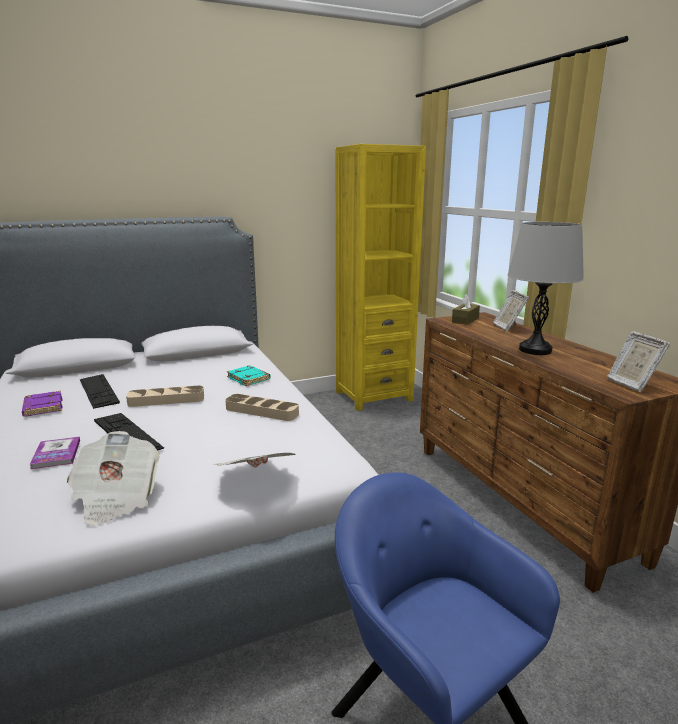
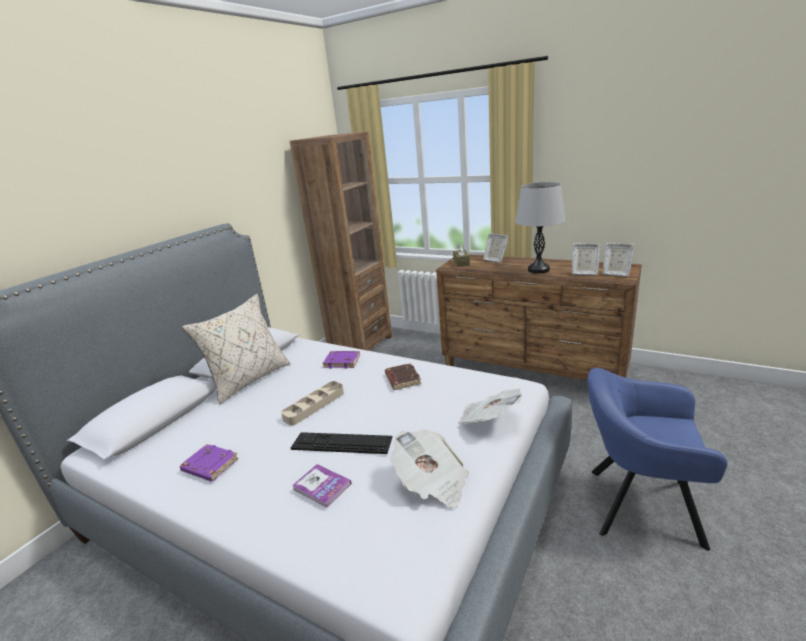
camera: 35 degrees left, 5 degrees up
(98, 391) = (234, 427): keyboard -> none
(169, 364) = (249, 379): none -> beige pillow
(249, 378) = (342, 361): turquoise book -> purple book
(262, 411) = (402, 379): beige tray -> brown book
(373, 396) = (360, 344): yellow bookcase -> brown bookcase
(586, 370) = (584, 273): none -> picture frame

